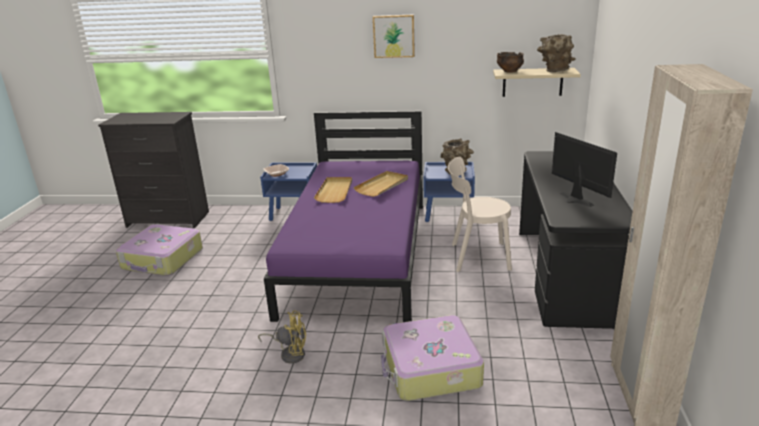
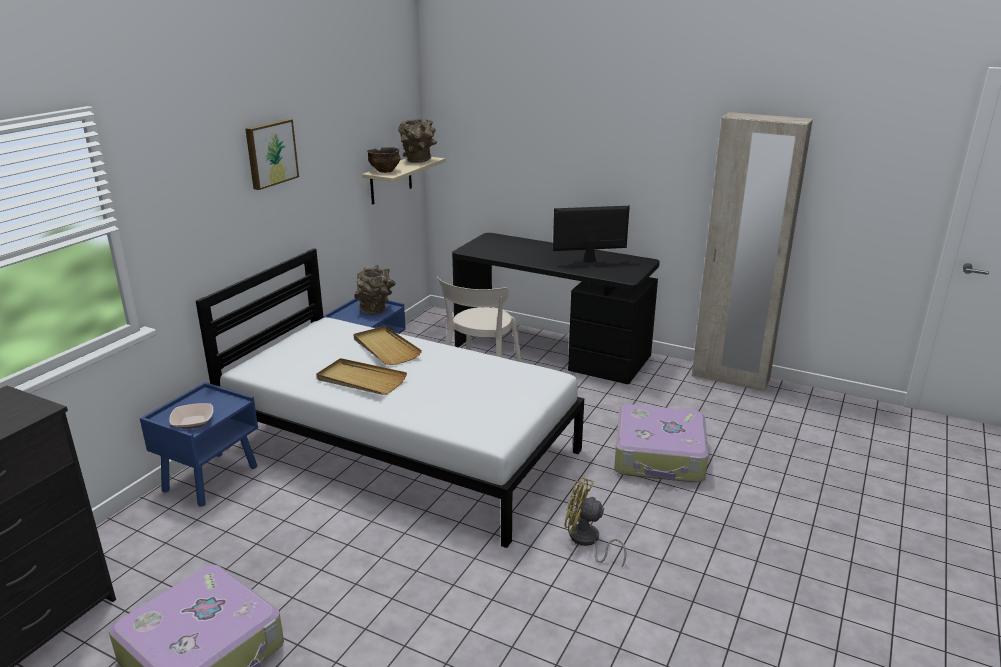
camera: 70 degrees left, 0 degrees up
(290, 353) = (587, 541): yellow fan -> yellow fan turned 90 degrees counterclockwise
(359, 255) = (401, 449): purple bed -> white bed

